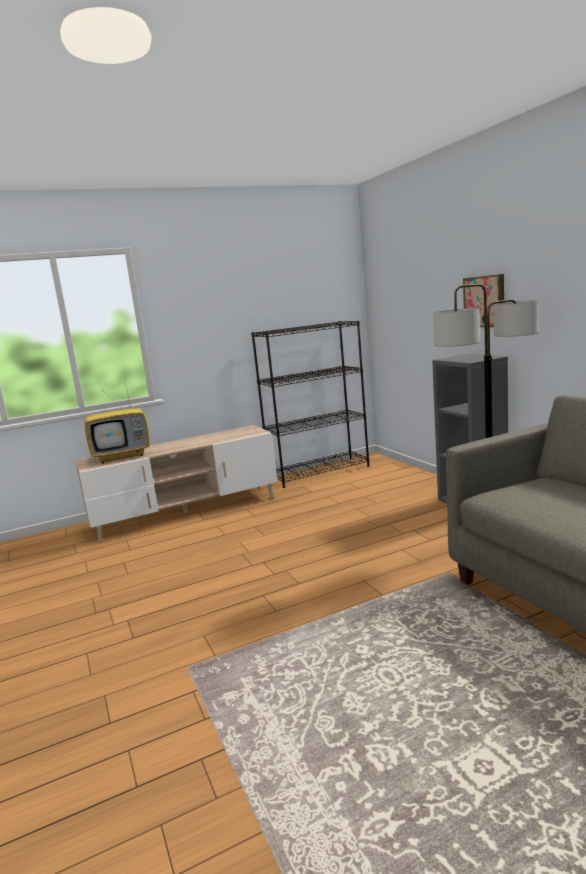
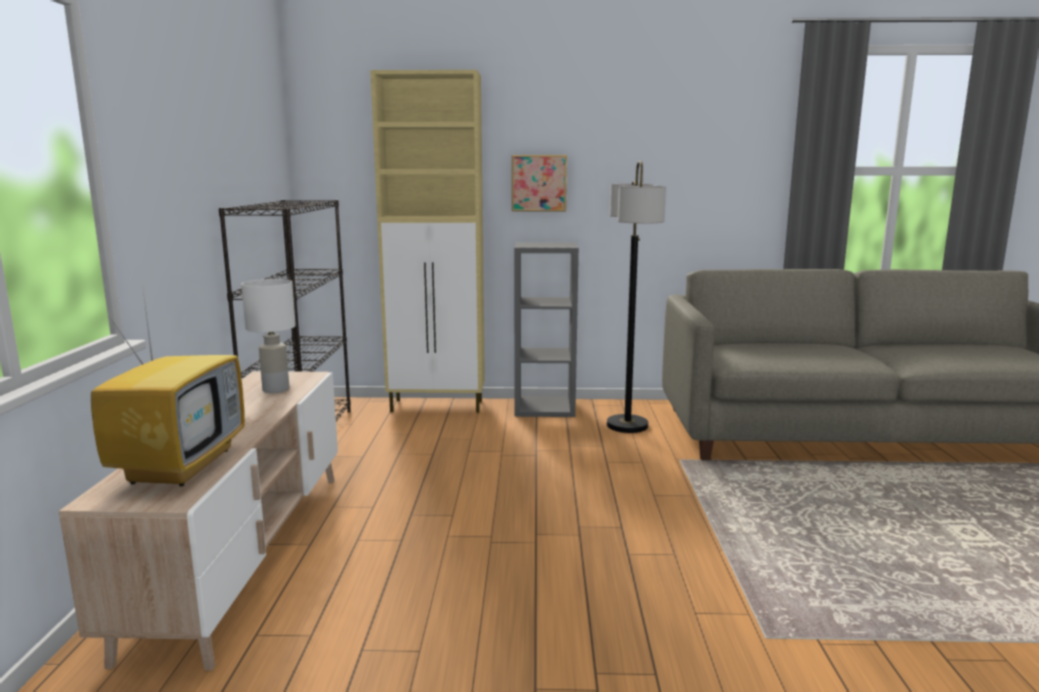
camera: 65 degrees left, 0 degrees up
(229, 435) = (276, 389): none -> white table lamp
(416, 478) = (438, 406): none -> beige cabinet

